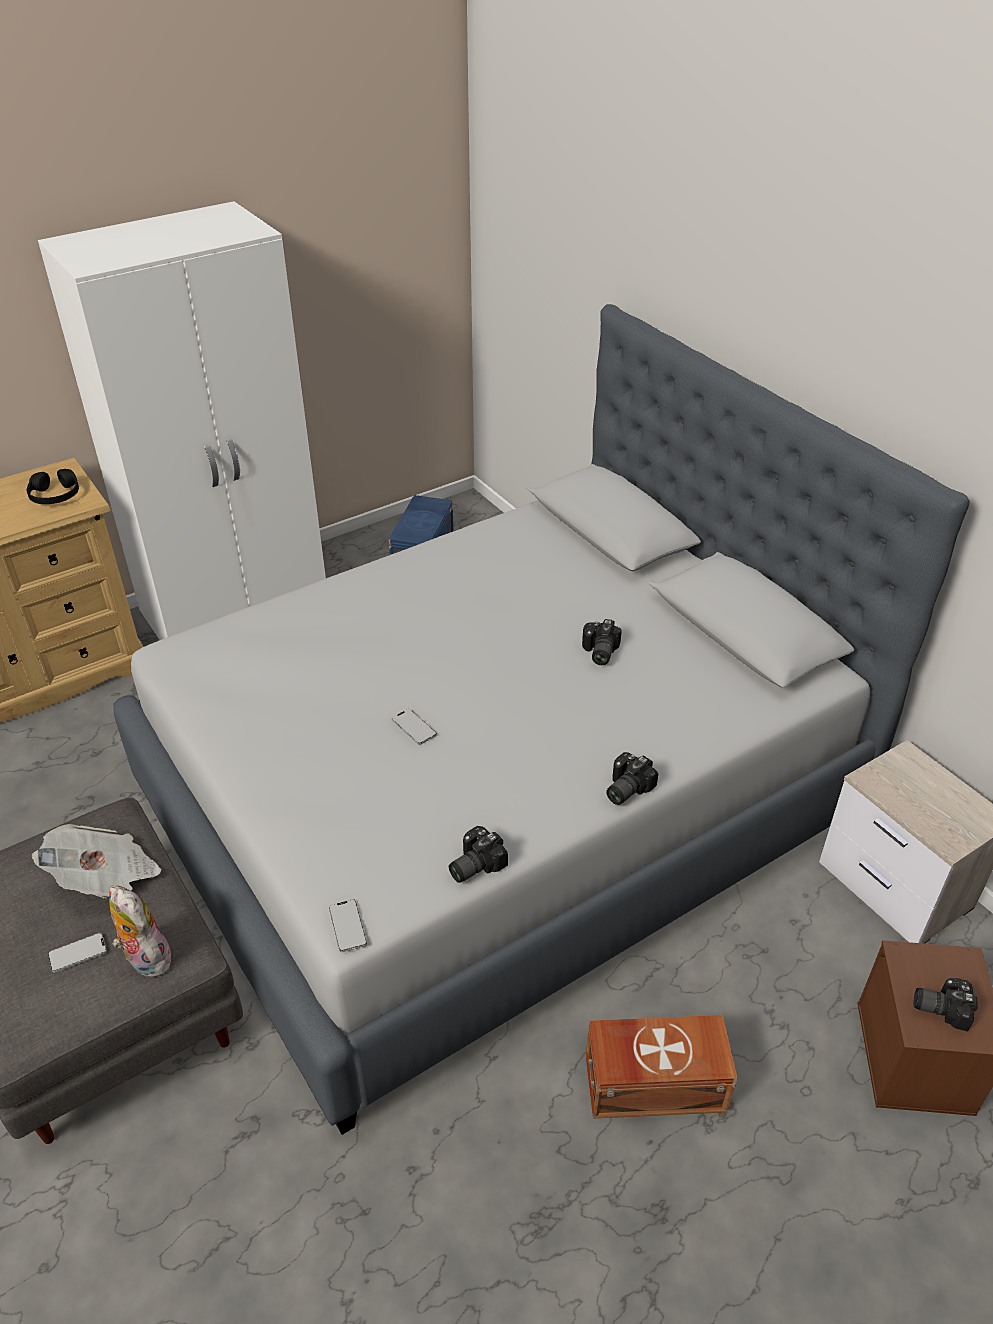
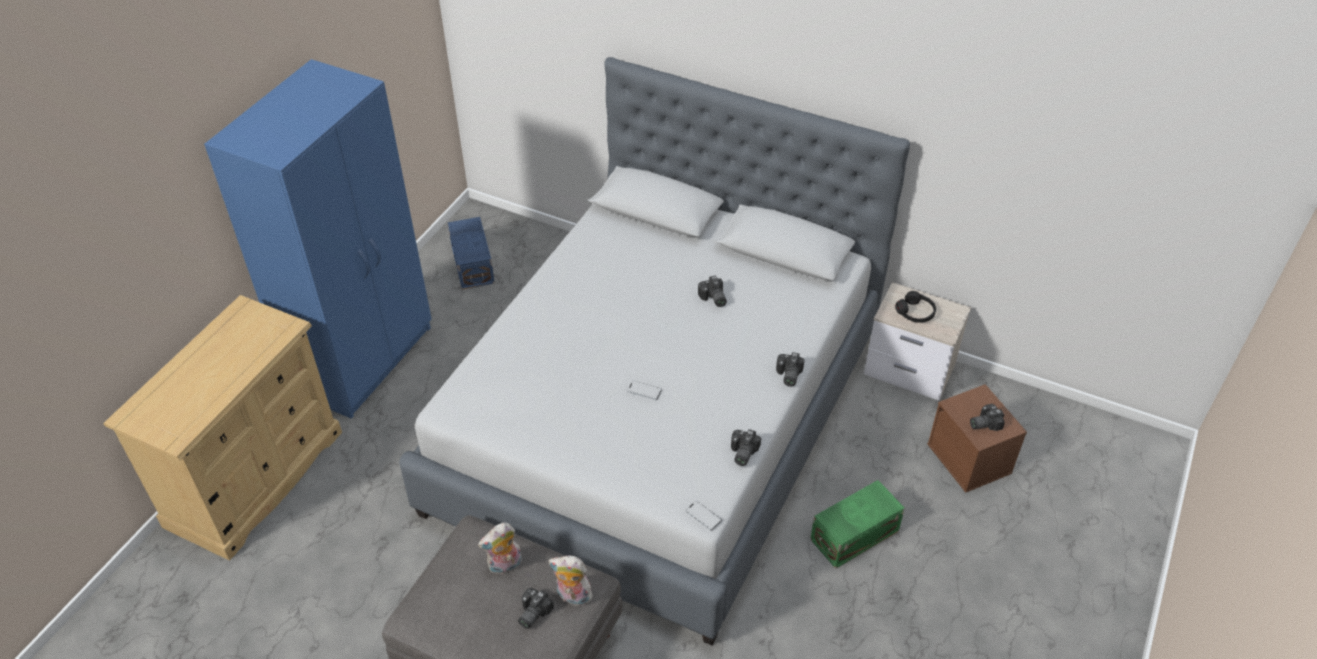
camera: 30 degrees left, 5 degrees up
(55, 496) = (260, 330): black headphones -> black headphones (915, 312)
(77, 953) = (531, 613): phone -> camera
(106, 878) = (505, 566): newspaper -> plush toy
(237, 606) = (365, 359): white wardrobe -> blue wardrobe
(652, 1081) = (852, 535): brown storage box -> green storage box

